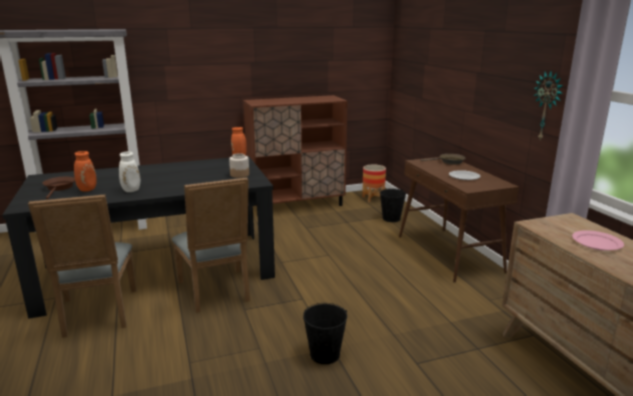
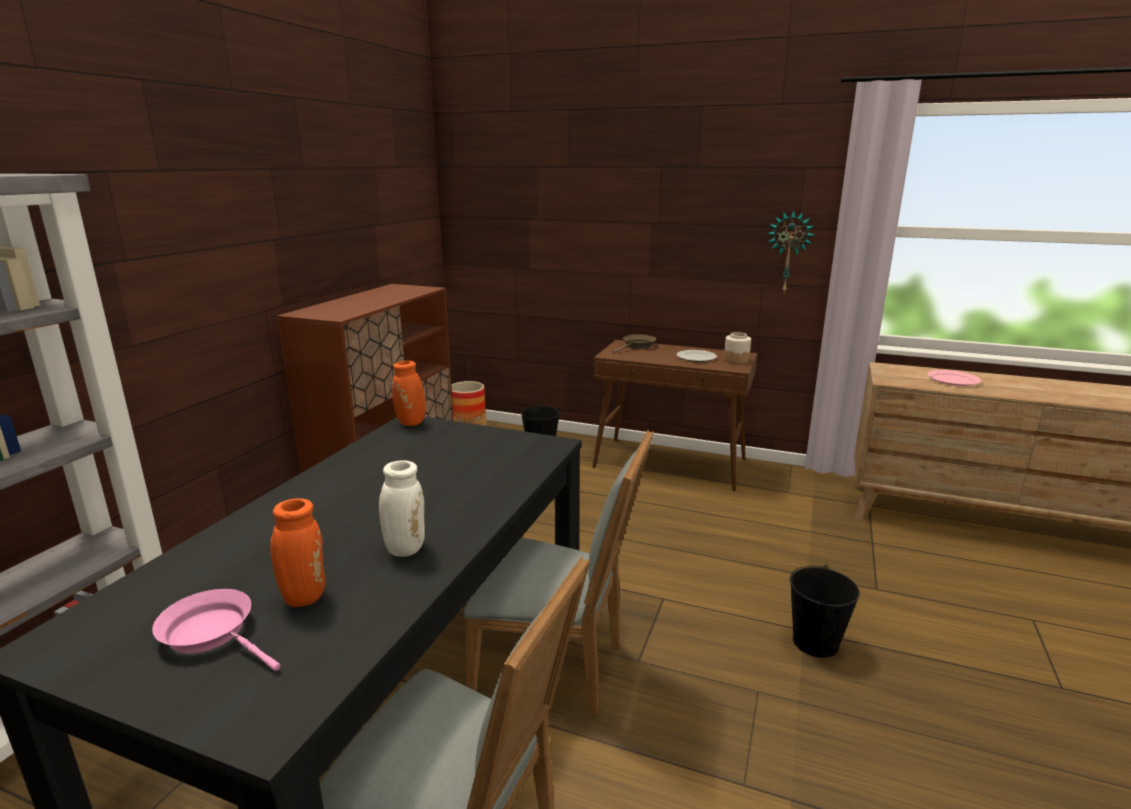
camera: 50 degrees left, 0 degrees up
(59, 188) = (213, 633): brown frying pan -> pink frying pan
(240, 175) = (491, 444): jar -> jar (736, 360)

